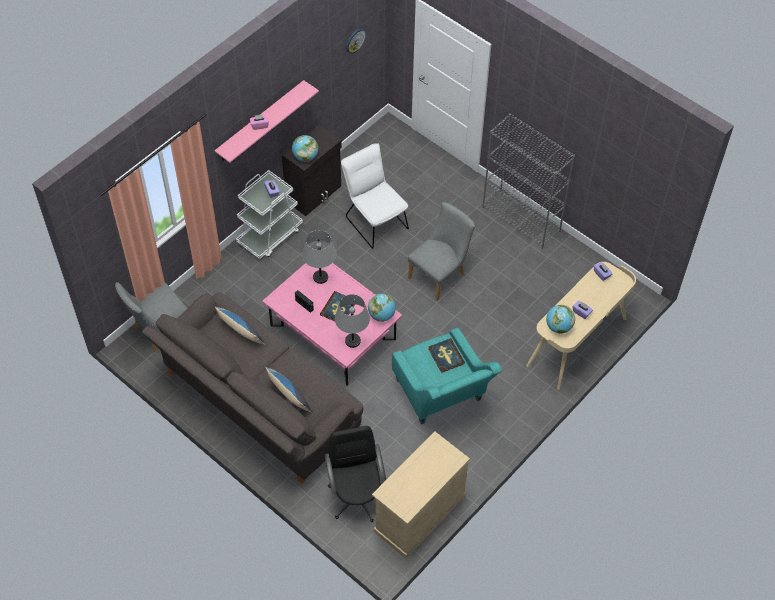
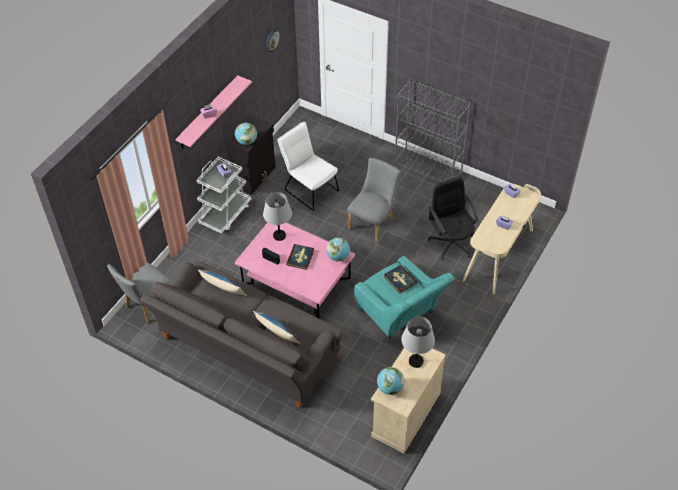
camera: 10 degrees left, 5 degrees down
(352, 341) = (319, 281): grey table lamp -> grey table lamp (416, 361)
(357, 496) = (349, 409): black office chair -> black office chair (451, 242)
(558, 327) = (488, 239): globe -> globe (390, 388)

